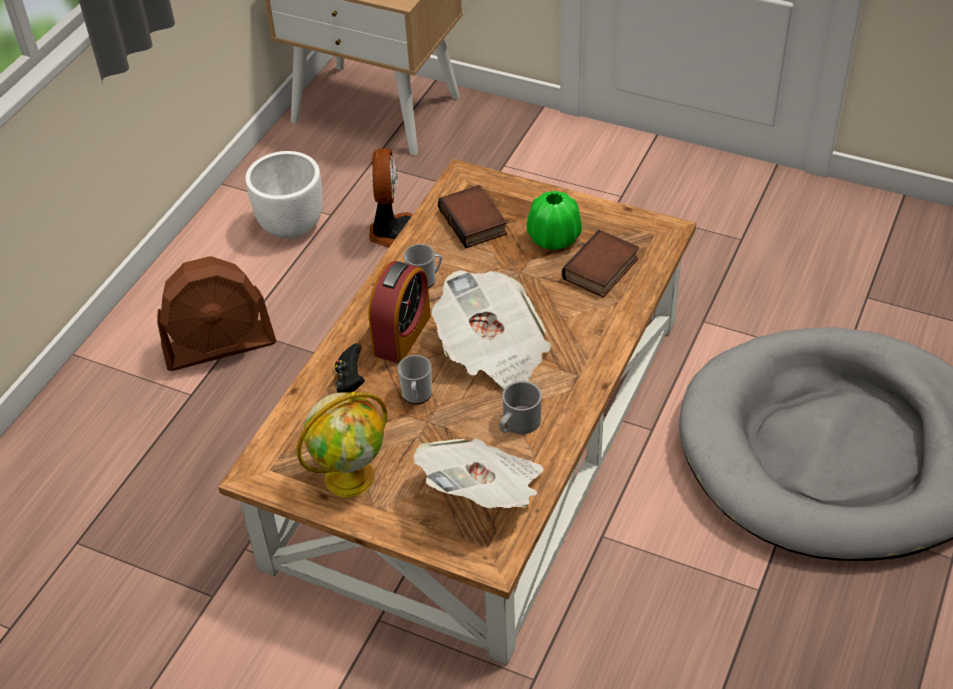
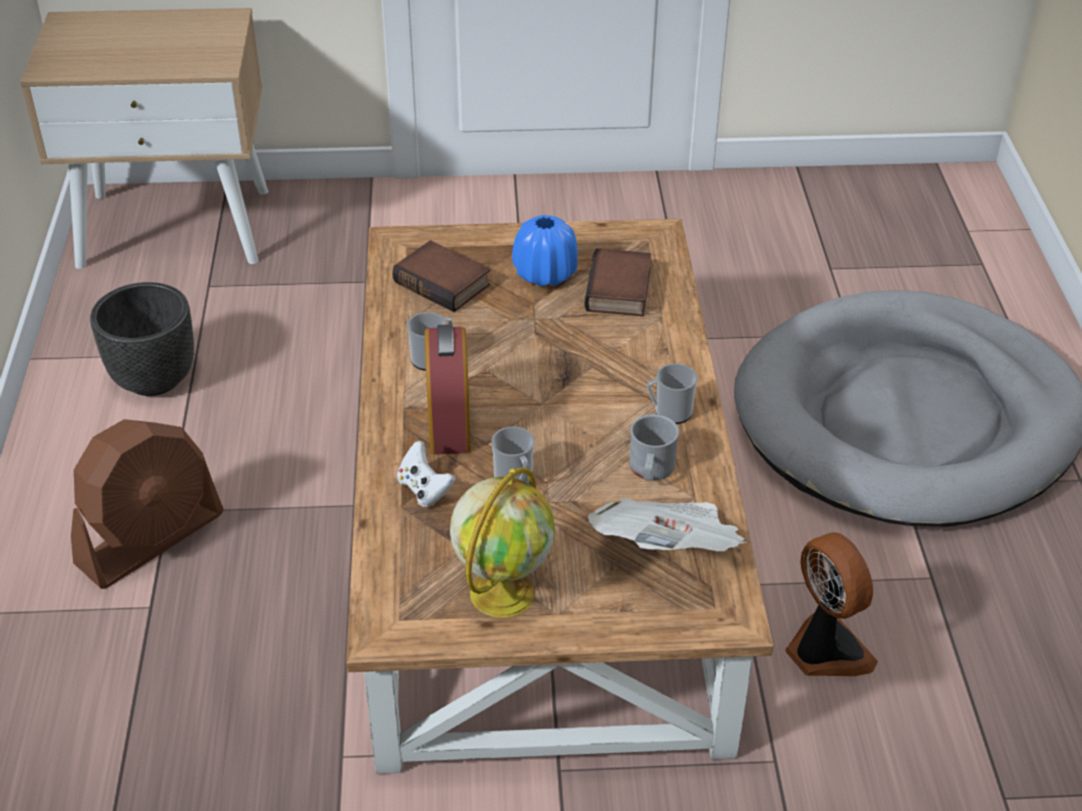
camera: 30 degrees left, 5 degrees down
(291, 226) = (154, 380): white planter -> black planter
(350, 381) = (424, 490): black game controller -> white game controller
(393, 233) = (287, 351): fan -> fan (824, 650)
(493, 352) = (567, 407): newspaper -> none
(554, 238) = (545, 274): green vase -> blue vase
(565, 383) = (669, 412): none -> mug

